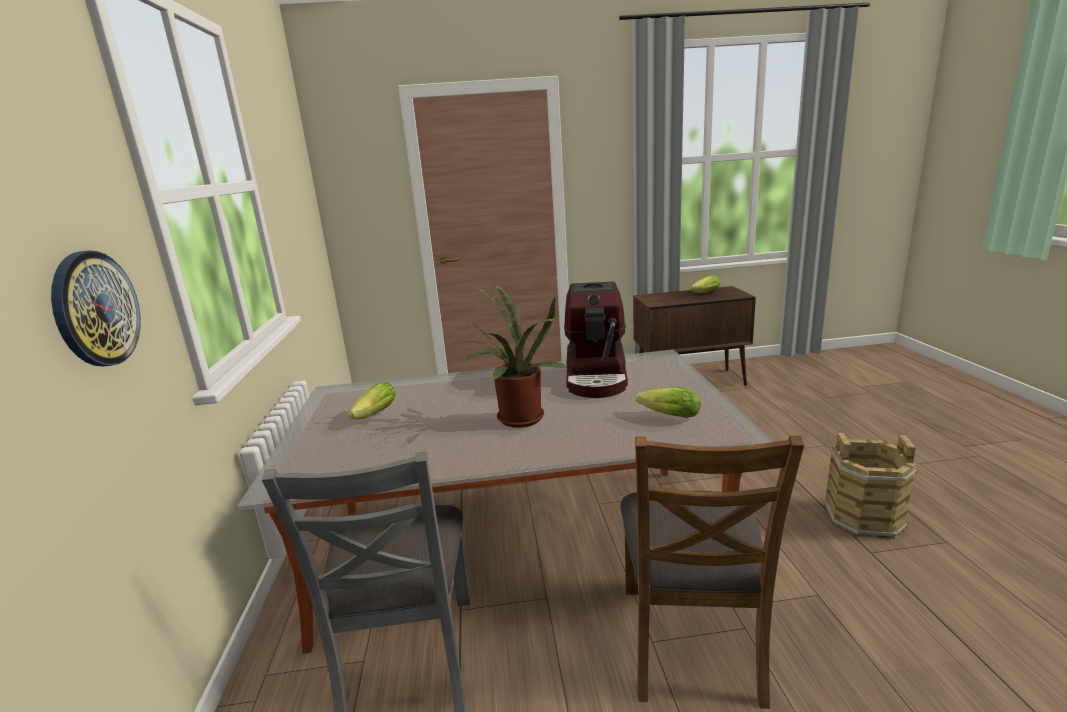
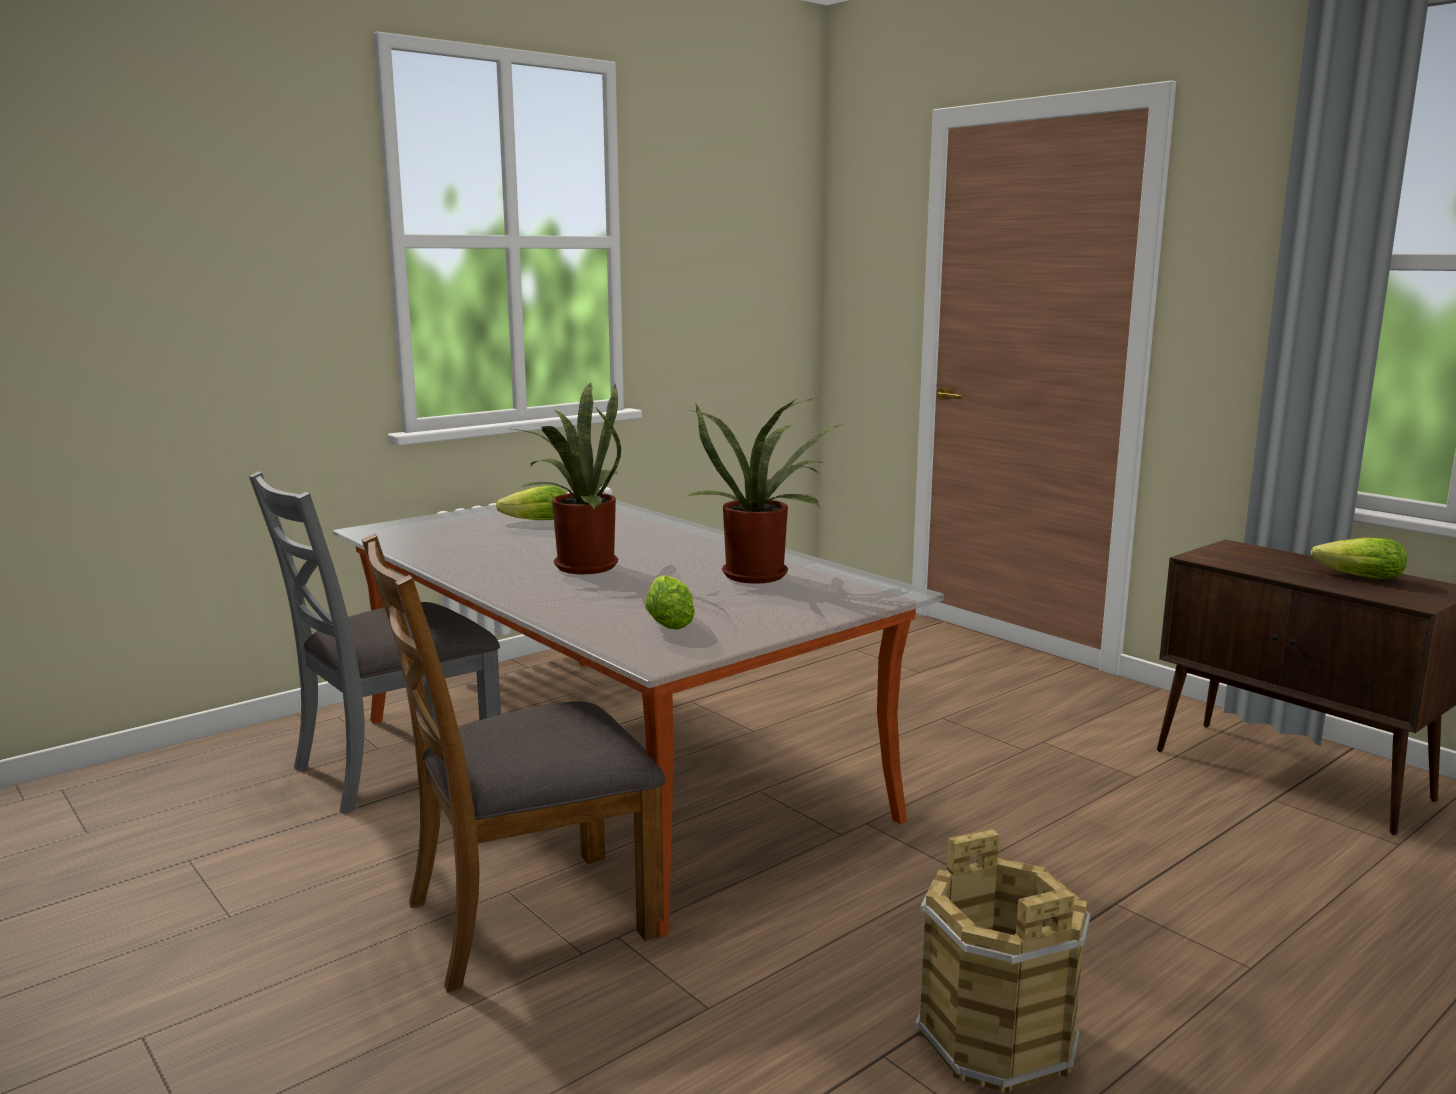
camera: 55 degrees right, 5 degrees down
(95, 309) = (276, 322): wall clock -> none
(597, 377) = (760, 574): coffee machine -> potted plant

